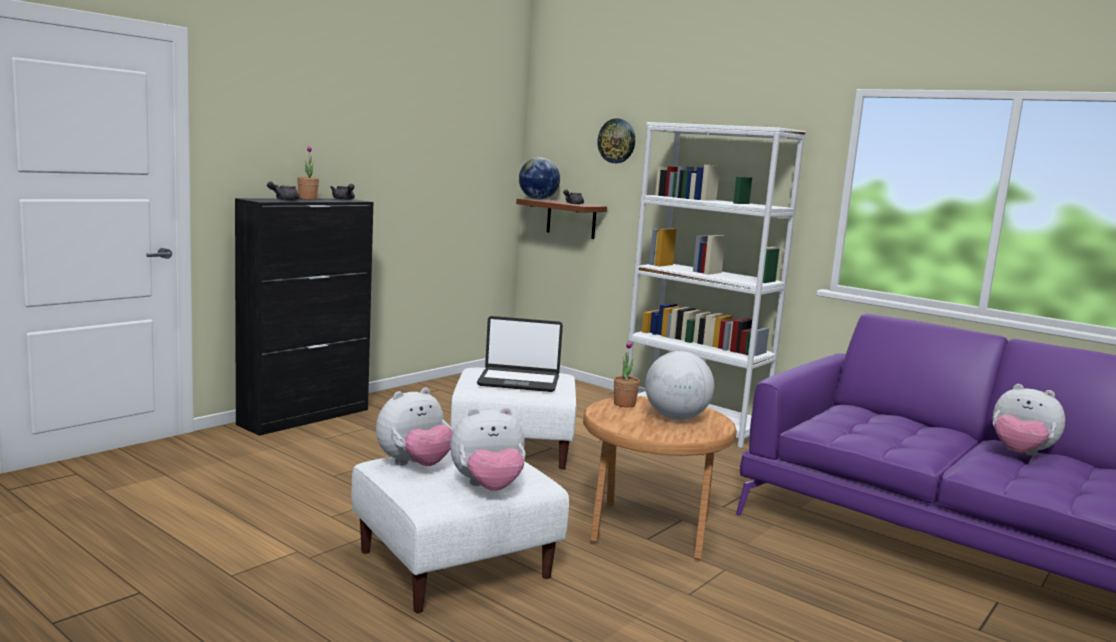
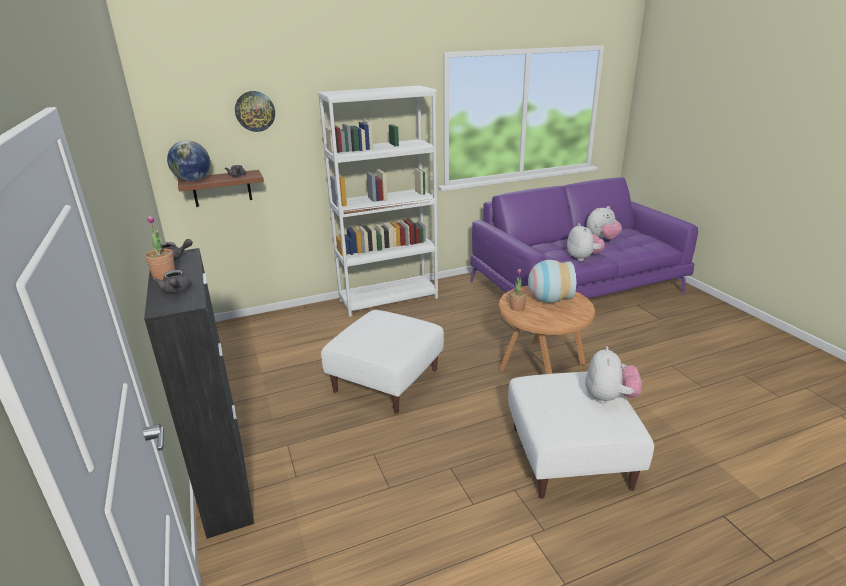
camera: 60 degrees left, 15 degrees up
(414, 465) = (562, 420): plush toy -> plush toy (583, 258)
(518, 381) = (388, 333): laptop -> none
(676, 418) = (548, 299): globe -> vase

